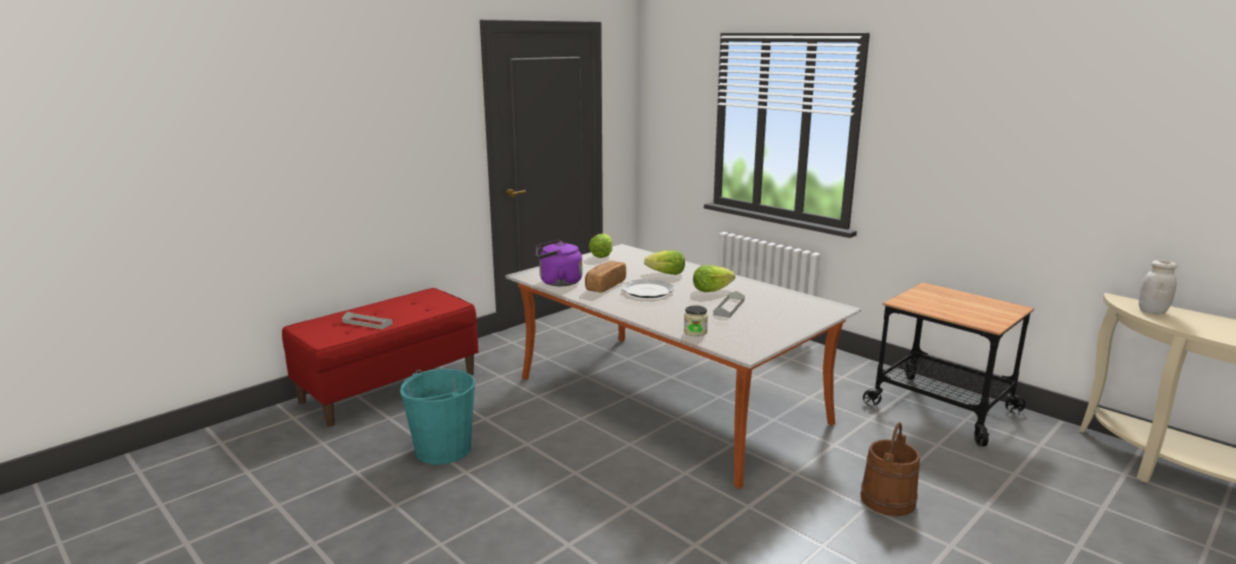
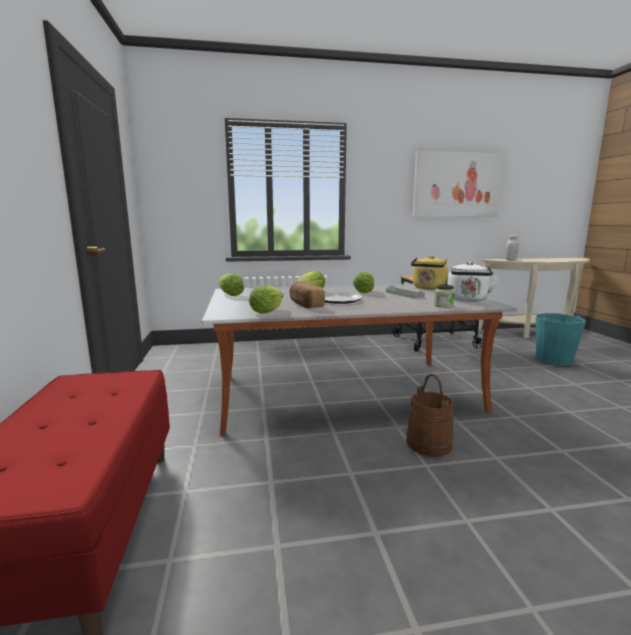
camera: 55 degrees left, 5 degrees down
(367, 323) = (71, 437): grey tray -> none
(442, 449) = (307, 535): turquoise bucket -> turquoise bucket (554, 360)
(558, 282) = (266, 311): purple kettle -> lettuce
(751, 337) = (467, 300): none -> white kettle
(797, 311) = (429, 288): none -> yellow kettle
(888, 500) = (523, 381): brown bucket -> brown bucket (429, 443)
(1065, 141) = (457, 185): none -> picture

